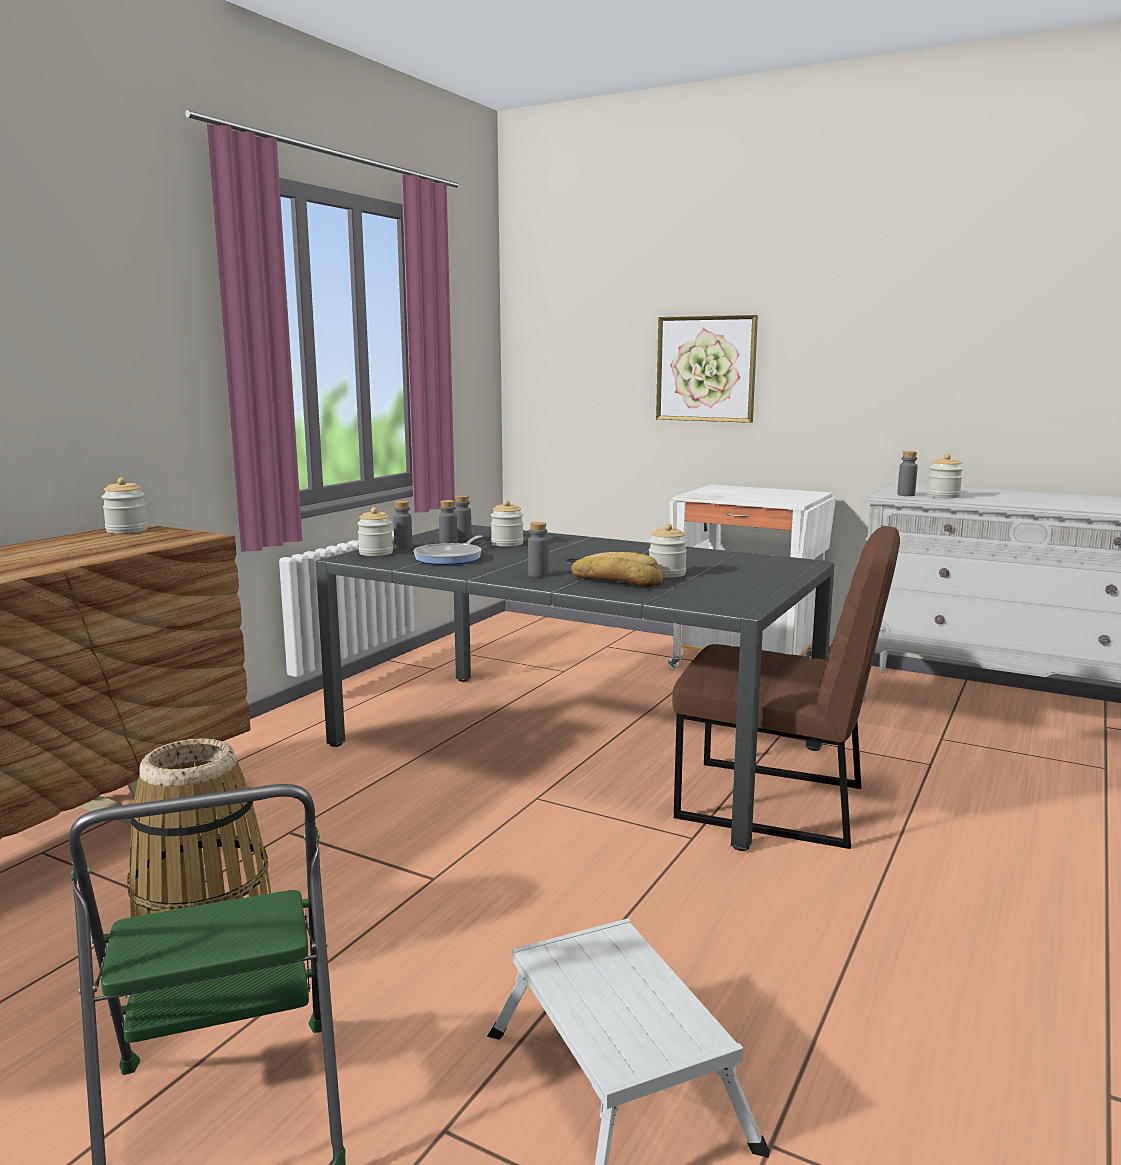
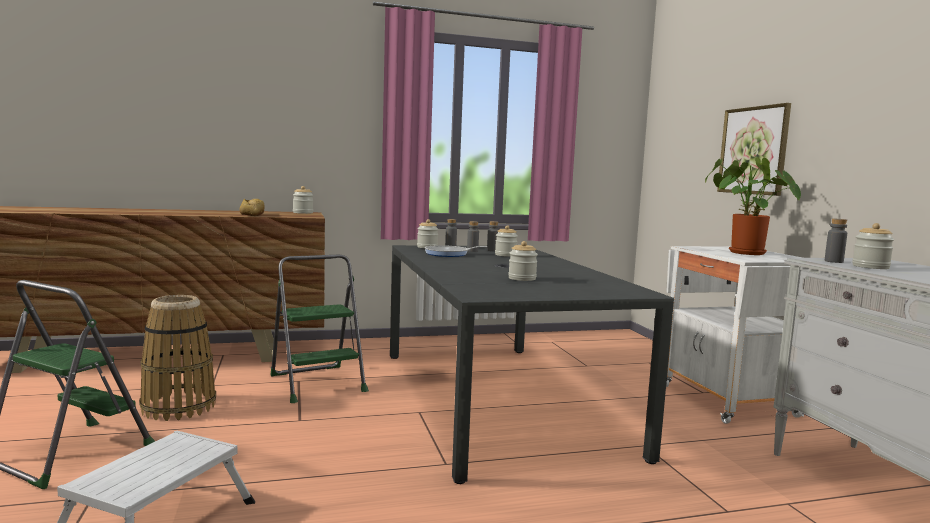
camera: 45 degrees right, 5 degrees down
(319, 821) = (317, 381): none -> green step ladder
(538, 575) = (453, 265): grey bottle -> none
(617, 580) = (479, 275): bread -> bread (253, 214)
(750, 493) = (742, 252): none -> potted plant
(777, 803) = (540, 474): brown chair -> none

